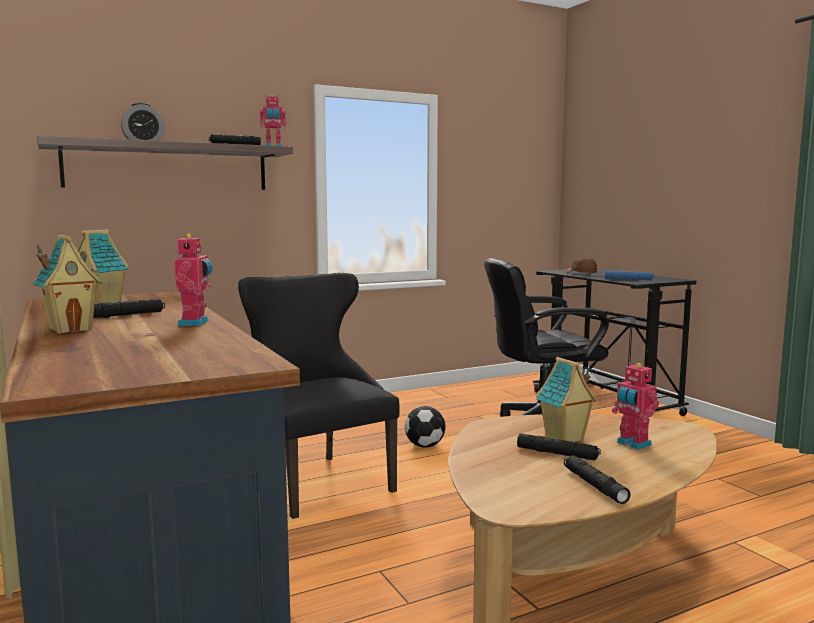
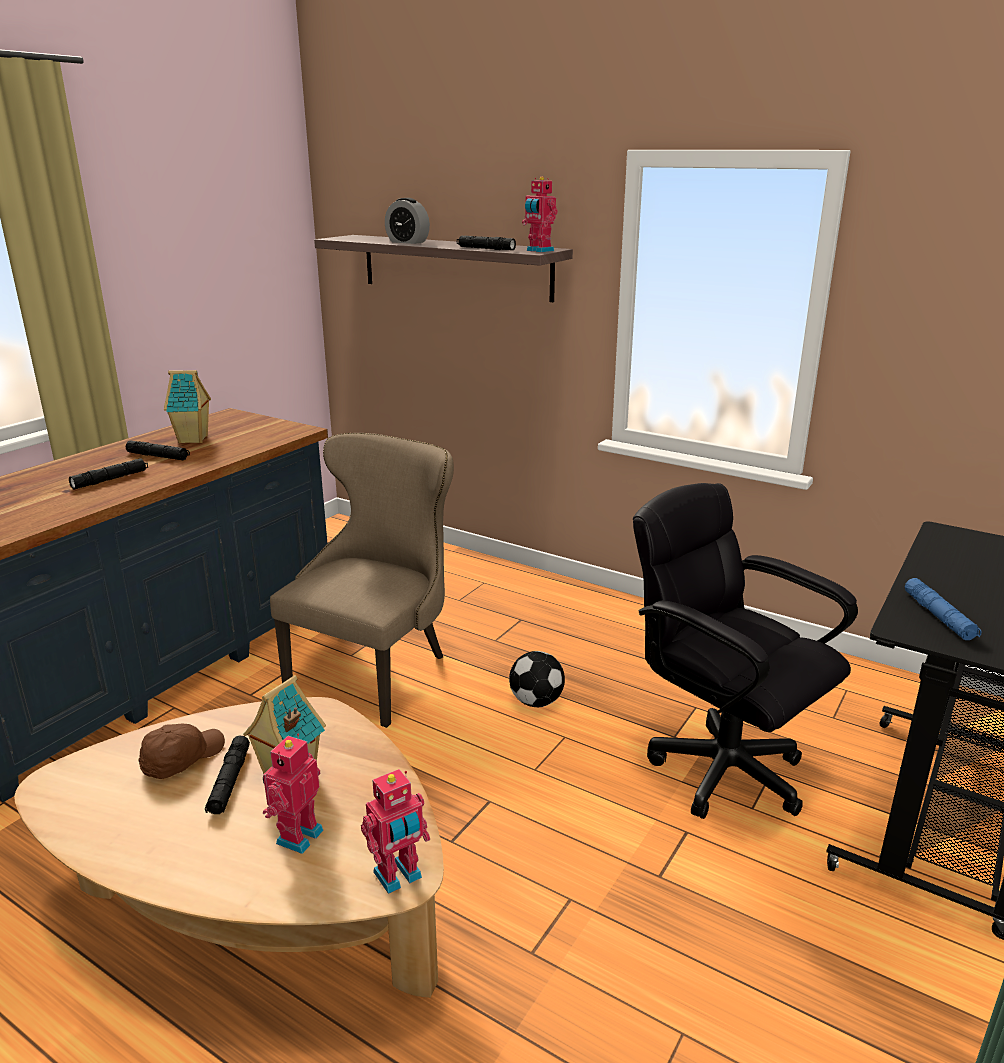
camera: 60 degrees right, 15 degrees up
(71, 329) = (82, 464): toy house -> none
(195, 323) = (129, 487): toy robot -> toy robot (399, 877)
(318, 481) = (376, 672): black chair -> beige chair
(581, 274) = (951, 562): brown cap -> brown cap (181, 759)
(594, 486) = (129, 829): black flashlight -> black flashlight (110, 479)

